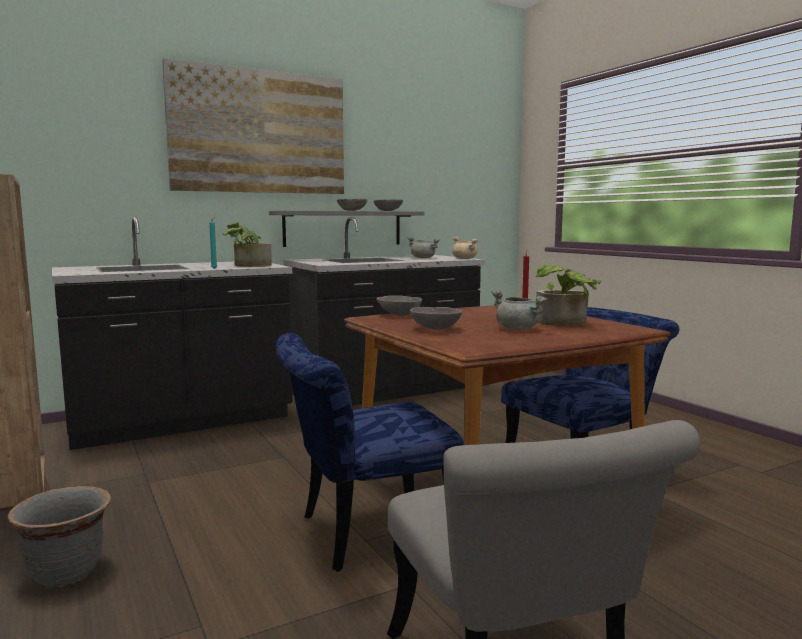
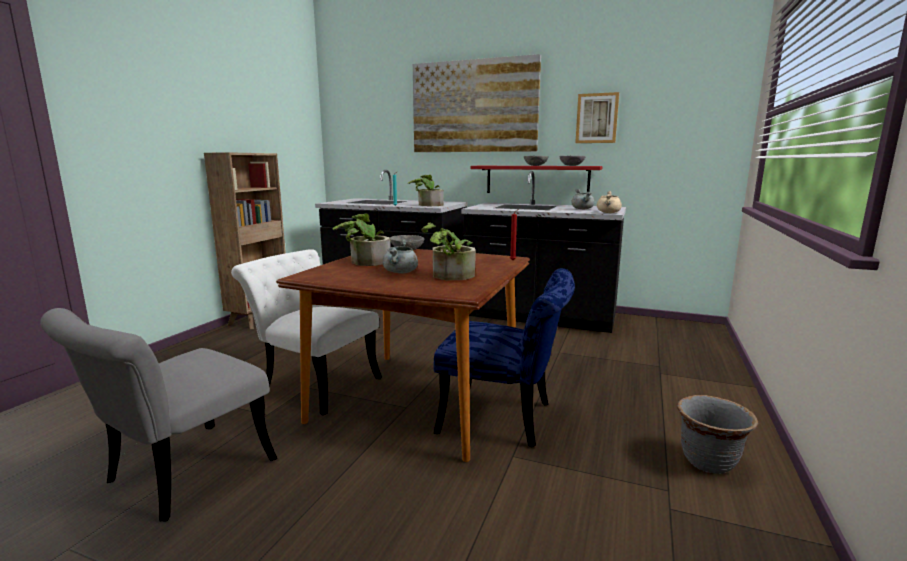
camera: 50 degrees right, 5 degrees up
(67, 573) = (218, 347): grey planter -> grey planter (708, 462)
(343, 228) = (537, 180): grey shelf -> red shelf
(363, 533) = (315, 384): blue chair -> white chair
(401, 159) = (597, 118): none -> picture
(434, 329) = (365, 262): grey bowl -> potted plant

